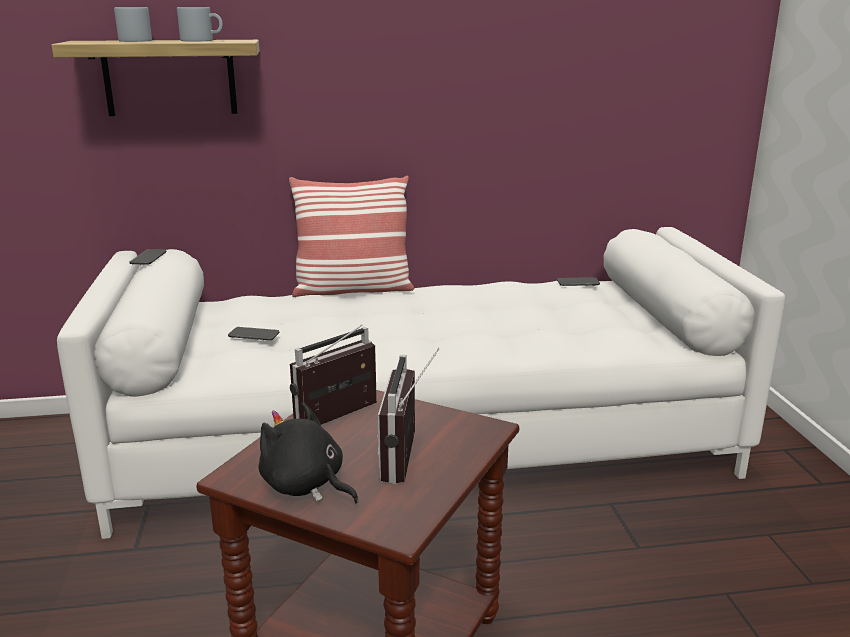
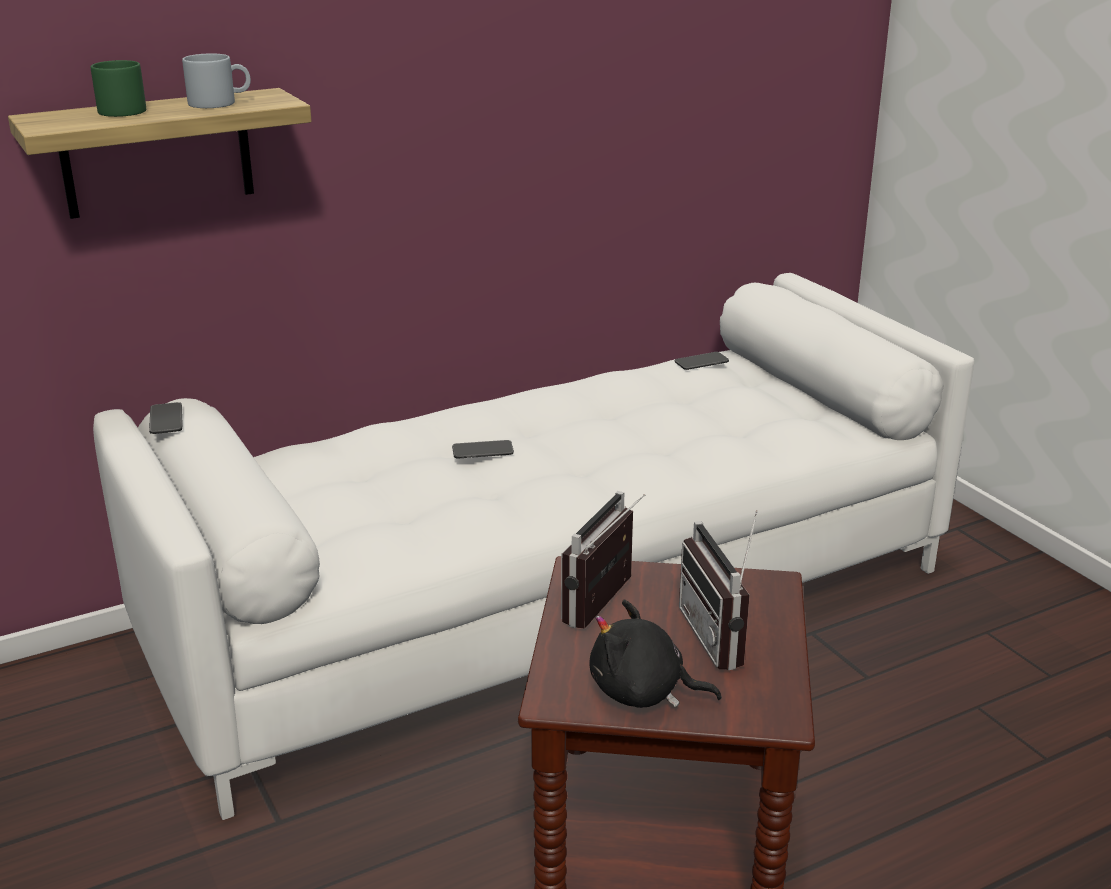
camera: 20 degrees left, 5 degrees up
(138, 40) = (122, 109): grey mug -> green mug
(254, 335) = (360, 506): phone -> phone (482, 451)
(353, 289) = (426, 414): pillow -> none

